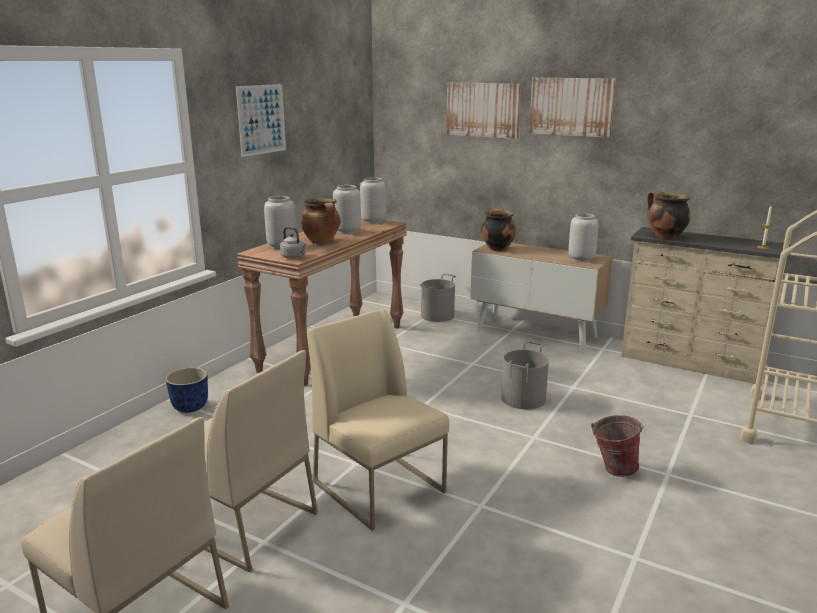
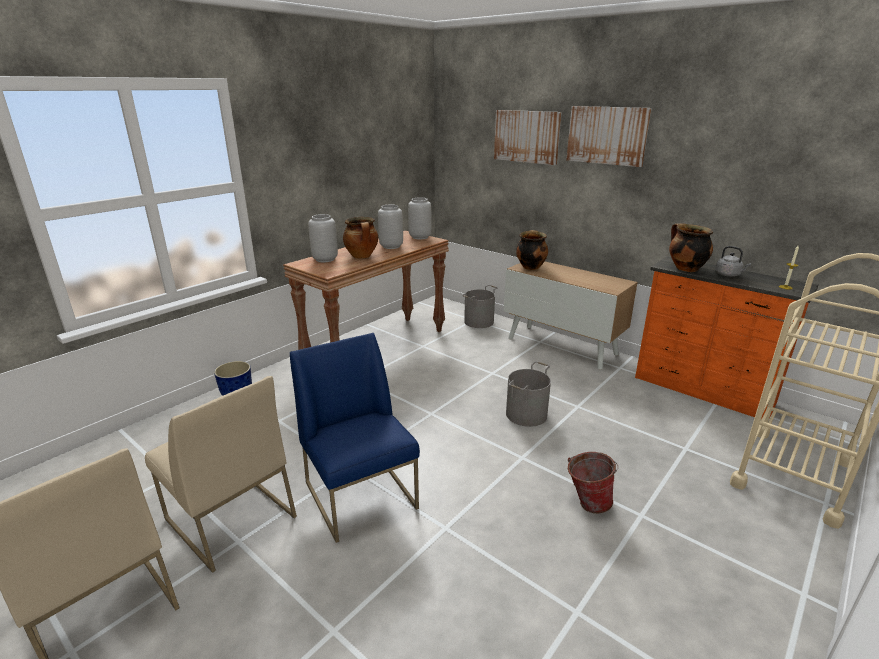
camera: 10 degrees right, 5 degrees up
(261, 119) = (315, 143): picture -> none
(294, 257) = (328, 271): grey kettle -> grey kettle (729, 275)
(380, 487) = (362, 495): beige chair -> blue chair
(581, 259) = (605, 283): grey vase -> none
(691, 363) = (703, 391): beige dresser -> orange dresser

